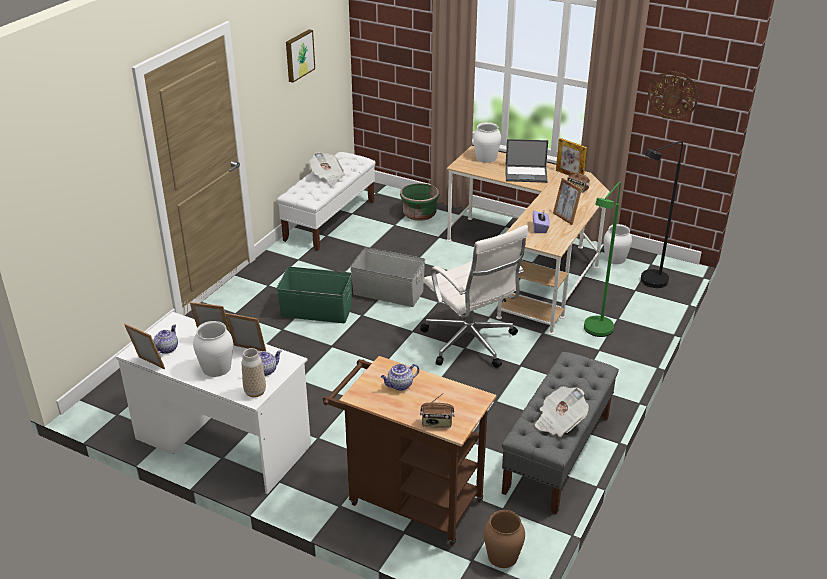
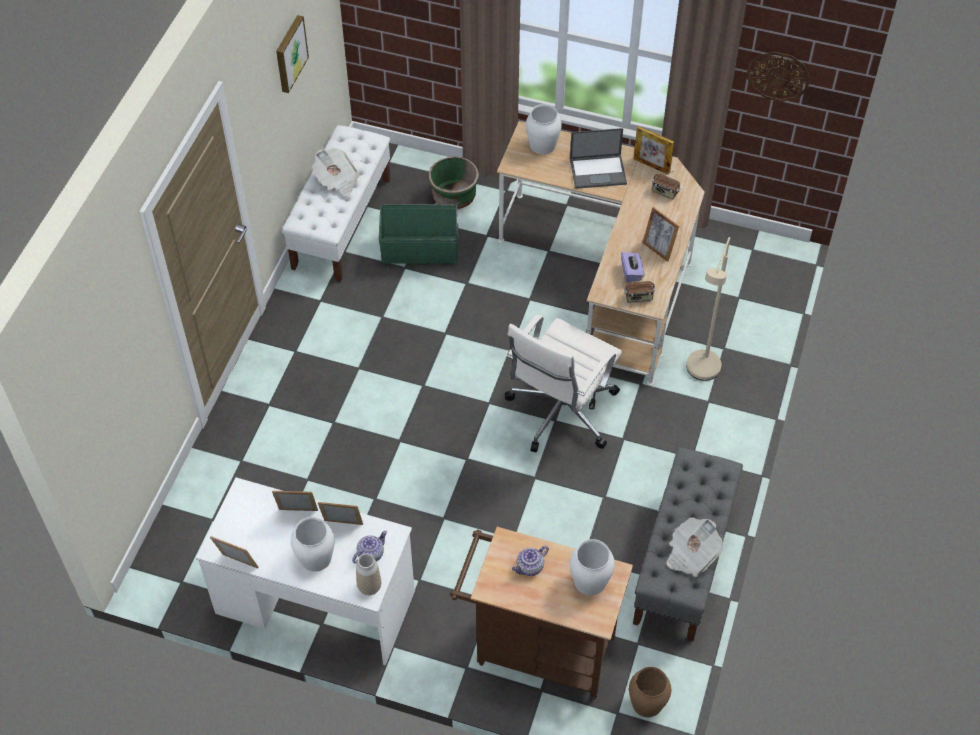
camera: 10 degrees left, 20 degrees up
(166, 348) = (249, 537): teapot -> none
(316, 310) = (366, 386): green storage box -> green storage box (419, 249)
(388, 292) = (445, 342): grey storage box -> none
(437, 423) = (580, 615): radio -> radio (638, 298)
(470, 343) = (560, 413): white office chair -> white office chair turned 75 degrees clockwise
(595, 332) = (700, 374): green floor lamp -> beige floor lamp
(615, 258) = (709, 245): white vase -> white vase (590, 580)
(648, 283) = (753, 283): black floor lamp -> none

